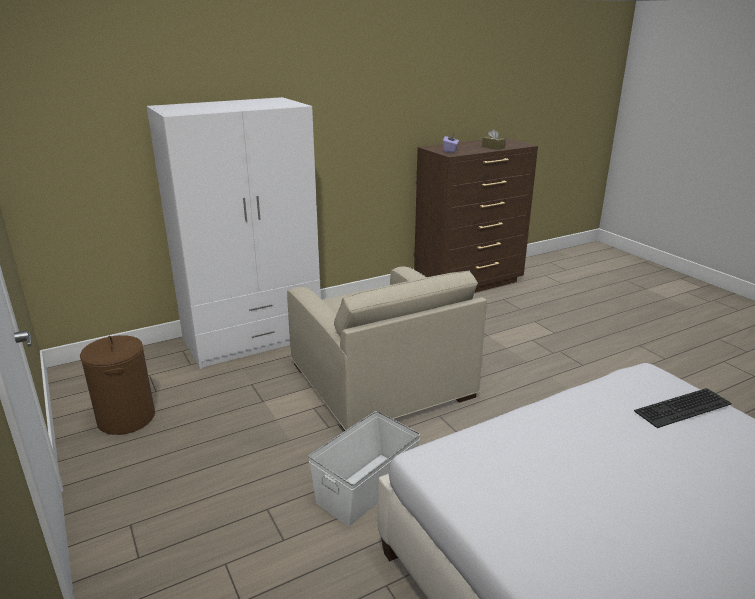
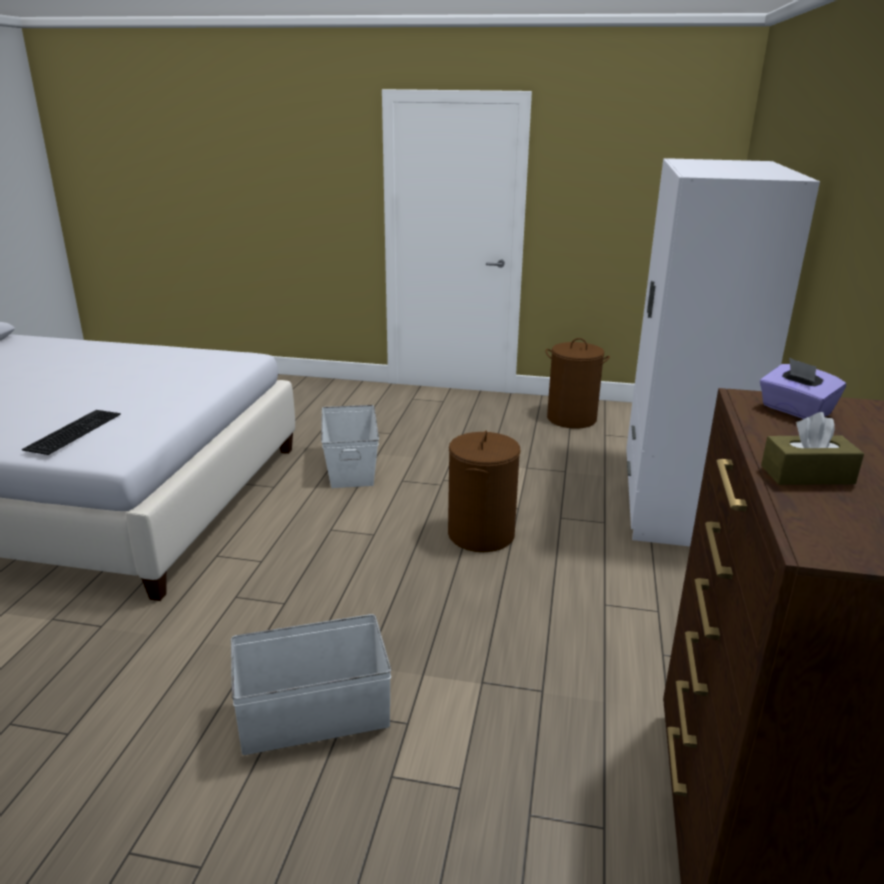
camera: 130 degrees right, 0 degrees up
(381, 380) = (481, 534): beige armchair -> brown laundry basket
(567, 358) = (315, 716): none -> white storage box

